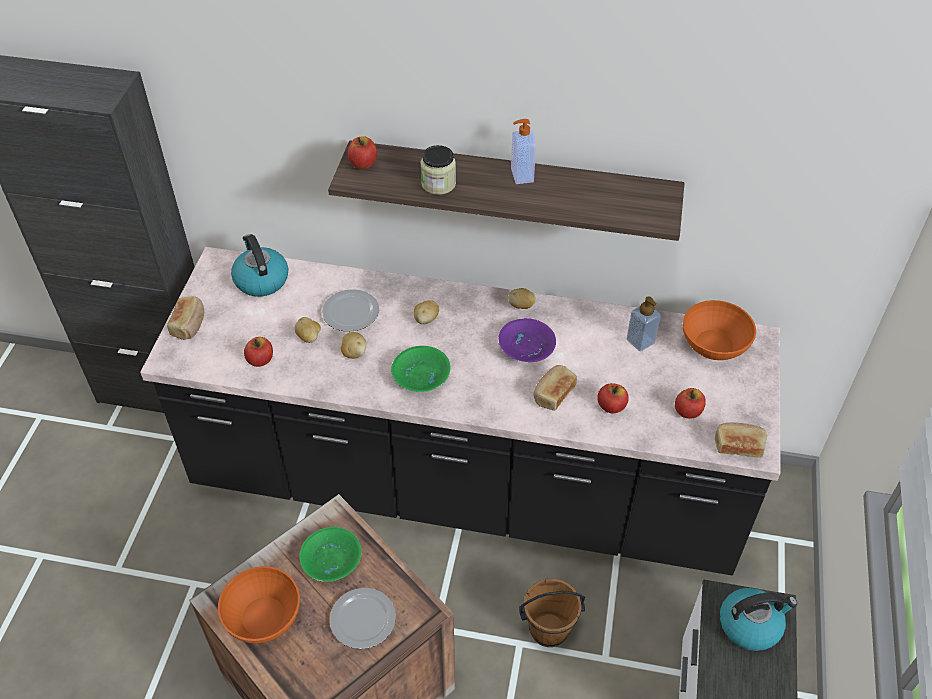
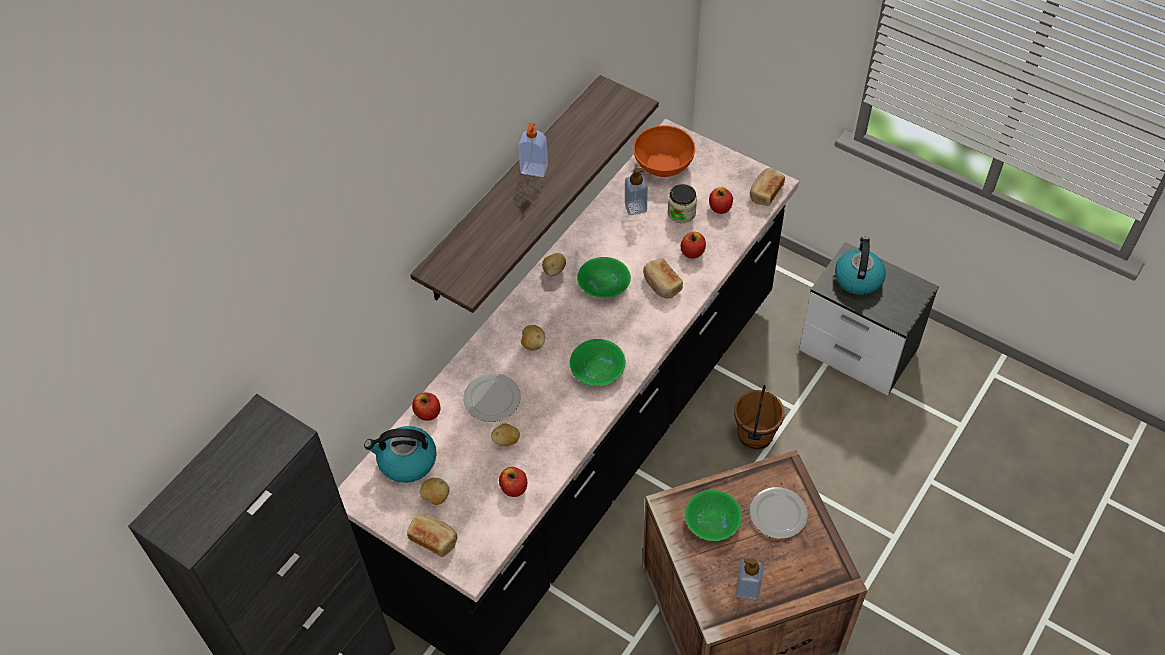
camera: 65 degrees left, 5 degrees up
(263, 617) = (747, 589): orange bowl -> soap dispenser
(353, 353) = (544, 411): potato -> potato (435, 497)
(363, 163) = (452, 272): apple -> apple (428, 413)
(438, 184) = (512, 228): jar -> jar (681, 213)
(527, 346) = (602, 283): purple bowl -> green bowl

